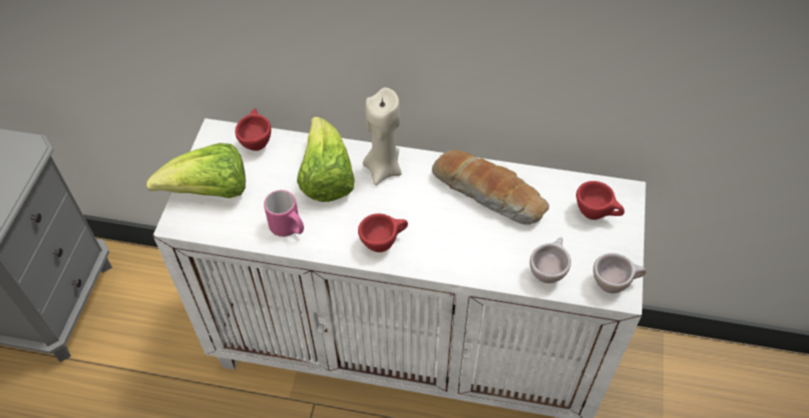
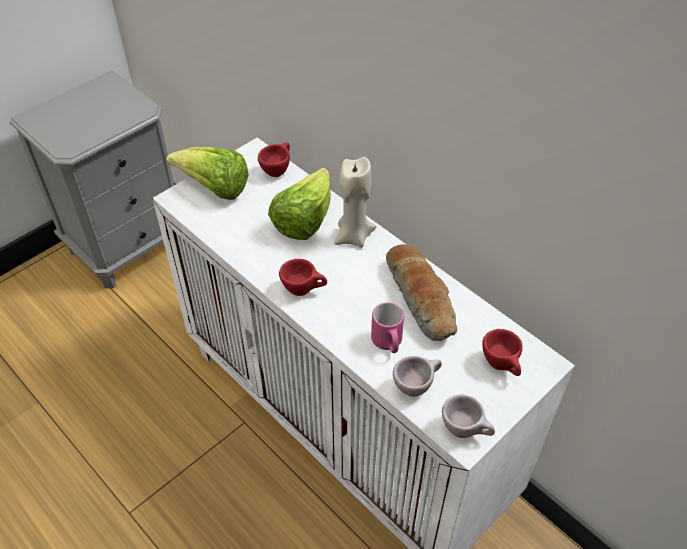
camera: 35 degrees right, 5 degrees down
(289, 228) = (245, 242): pink mug -> pink mug (388, 343)

